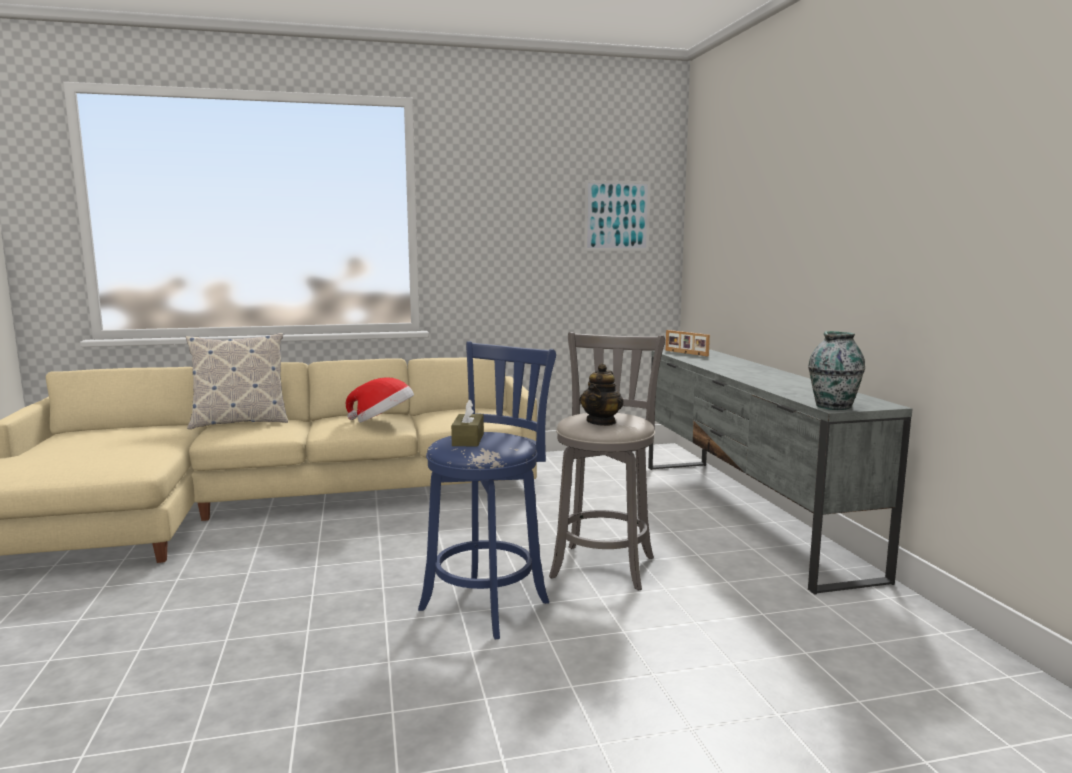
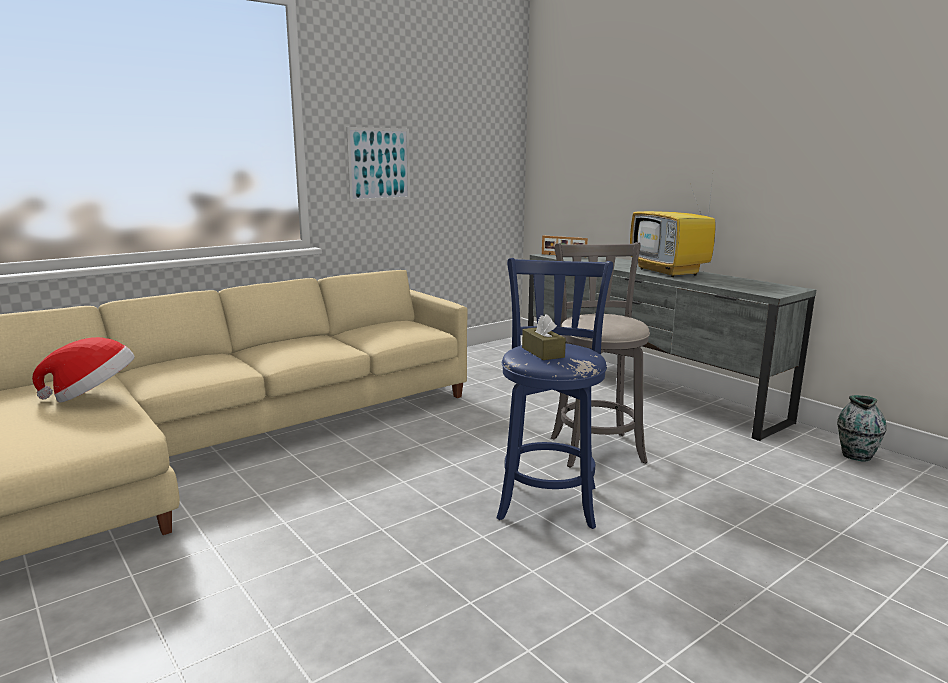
camera: 25 degrees left, 5 degrees up
(240, 422) = (165, 364): pillow -> none
(383, 421) = (328, 345): hat -> hat (93, 395)
(601, 422) = (610, 323): teapot -> none
(617, 216) = (477, 129): picture -> picture (379, 164)
(766, 376) = (670, 272): none -> television
(833, 406) = (770, 293): vase -> vase (856, 455)

